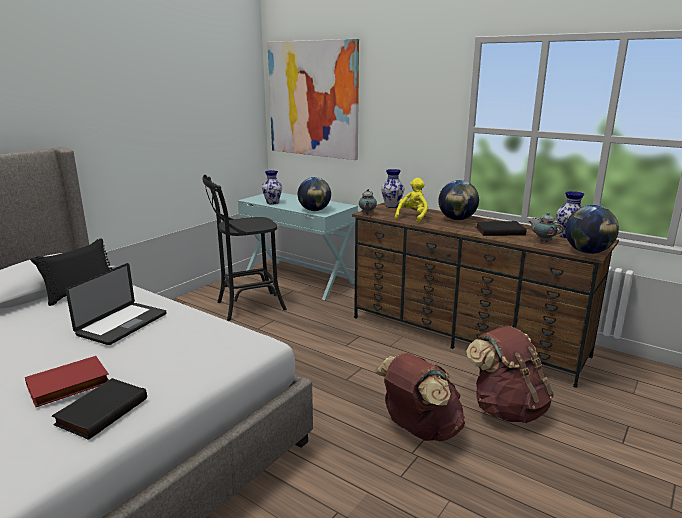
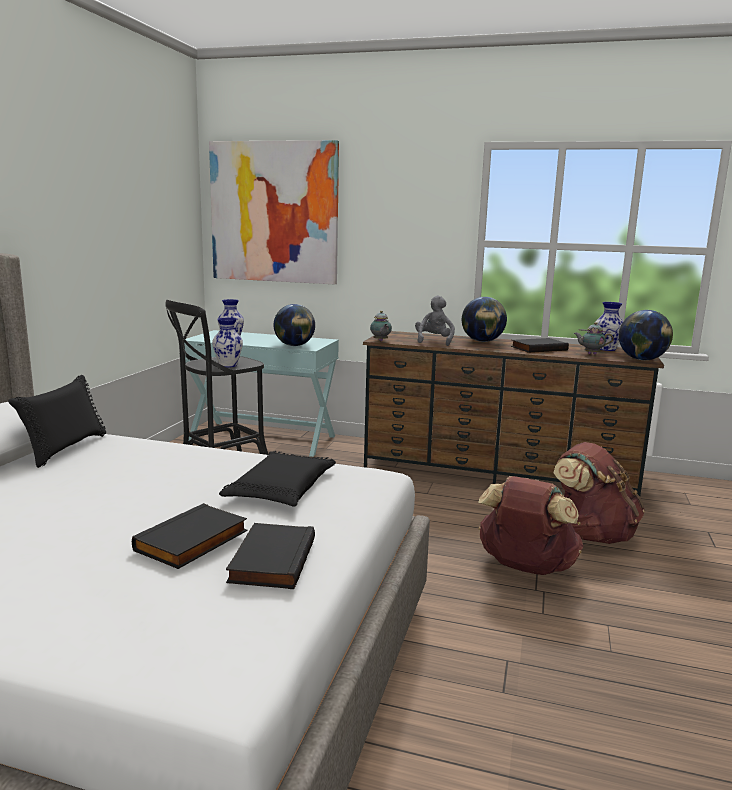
camera: 20 degrees left, 5 degrees down
(68, 385) = (193, 541): red book -> black book
(122, 324) = (177, 475): laptop -> none
(180, 344) = (281, 486): none -> black pillow
(391, 206) = (396, 333): vase -> vase (227, 365)
(412, 217) = (434, 341): yellow plush toy -> grey plush toy

